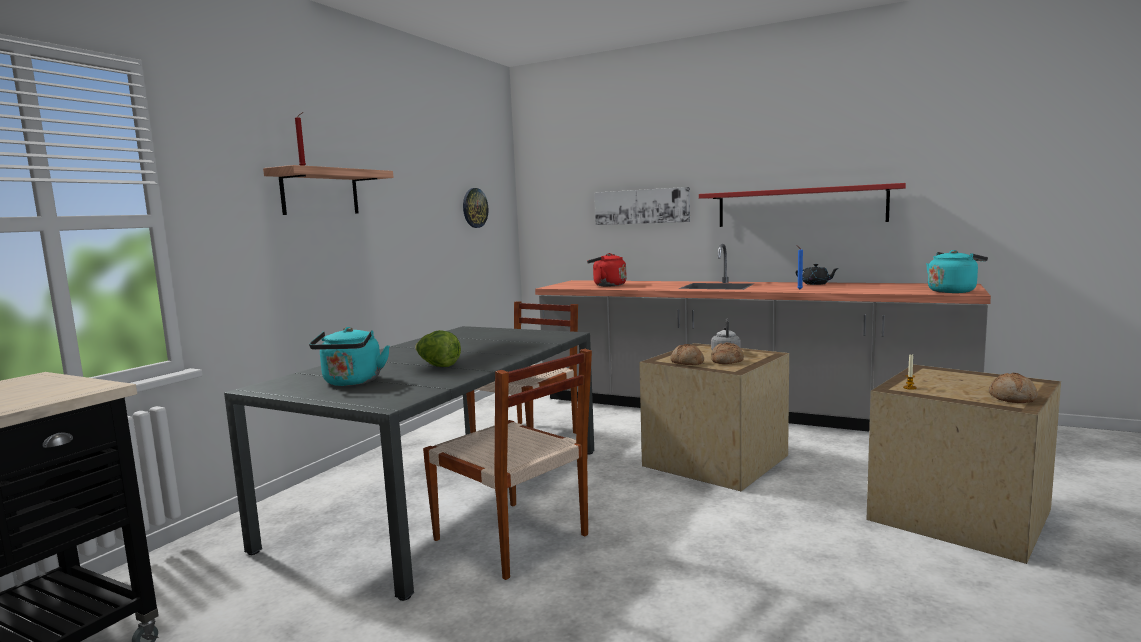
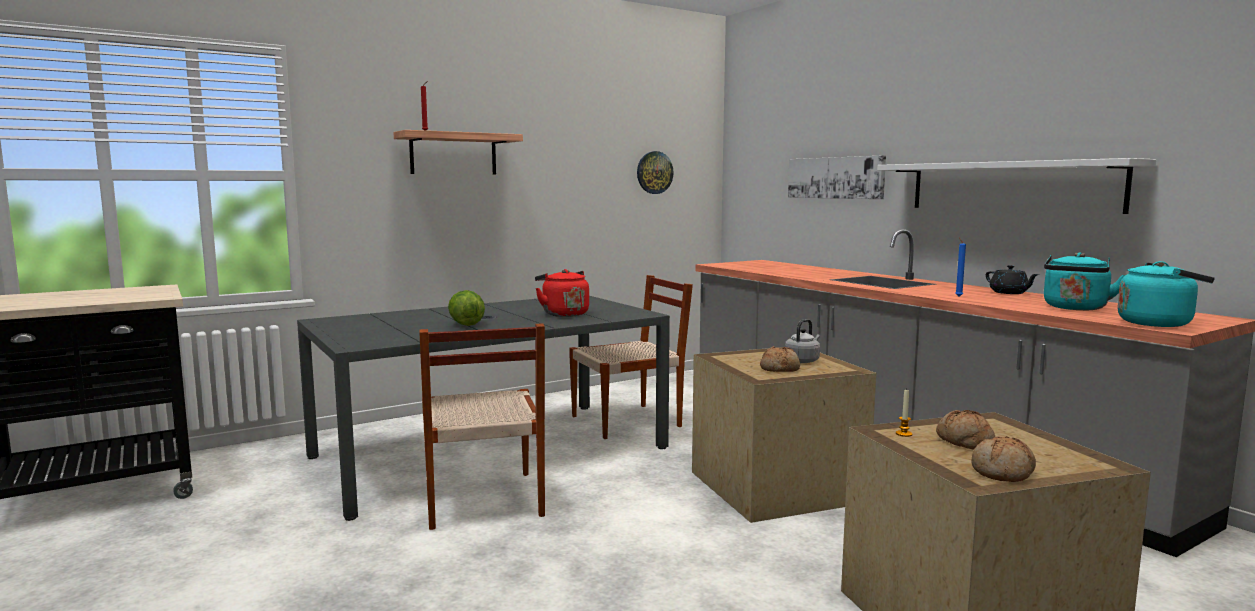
camera: 30 degrees right, 0 degrees up
(352, 382) = (379, 326): turquoise kettle -> turquoise kettle (1075, 308)
(607, 285) = (772, 268): red kettle -> red kettle (563, 314)
(687, 362) = (735, 363): bread -> bread (964, 441)
(800, 206) = (1011, 186): red shelf -> white shelf

